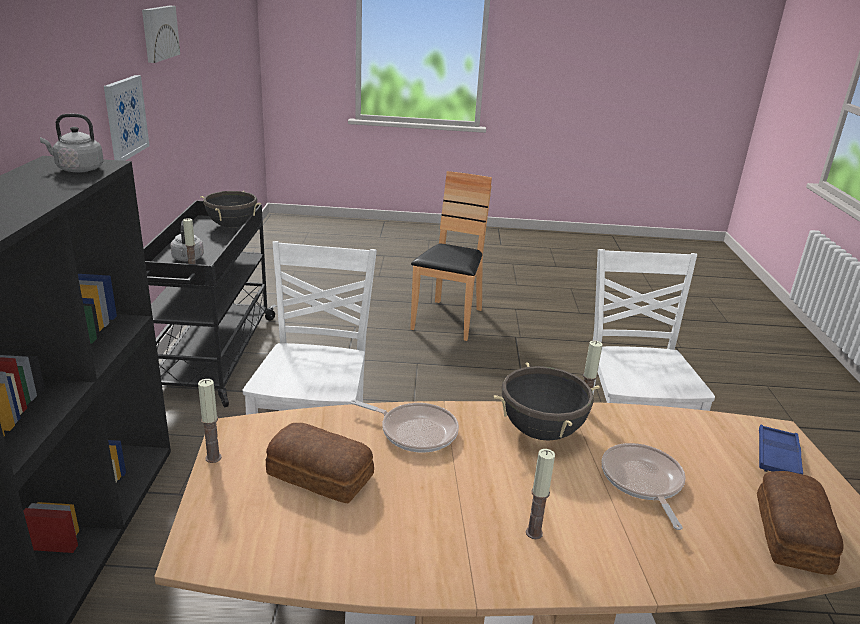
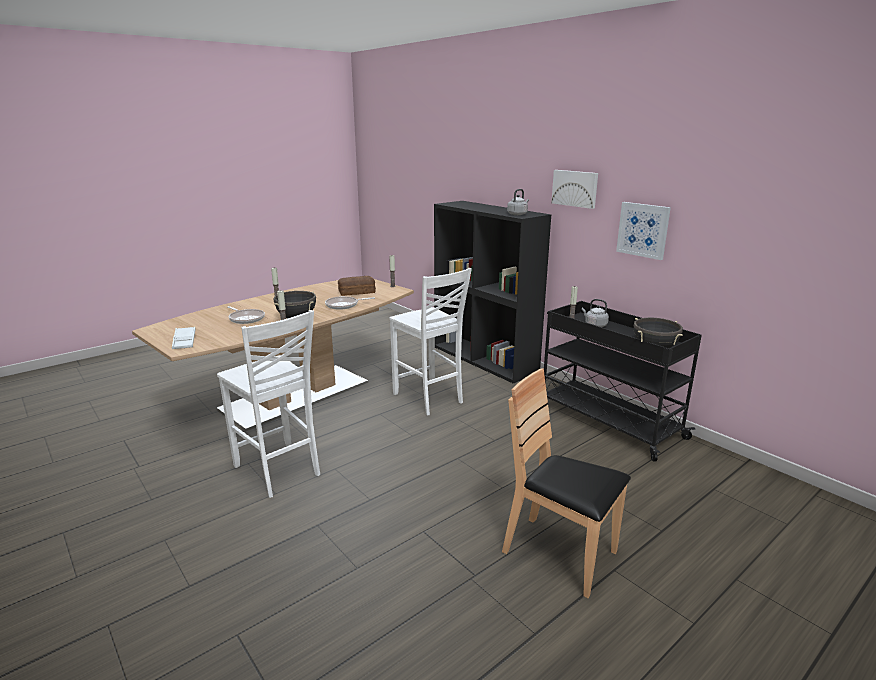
camera: 140 degrees right, 5 degrees down
(158, 33) = (729, 186): picture -> picture (575, 188)
(448, 320) = (559, 554): brown chair -> brown chair turned 150 degrees clockwise
(777, 456) = (184, 341): blue tray -> white tray
(790, 534) = (184, 323): bread -> none

